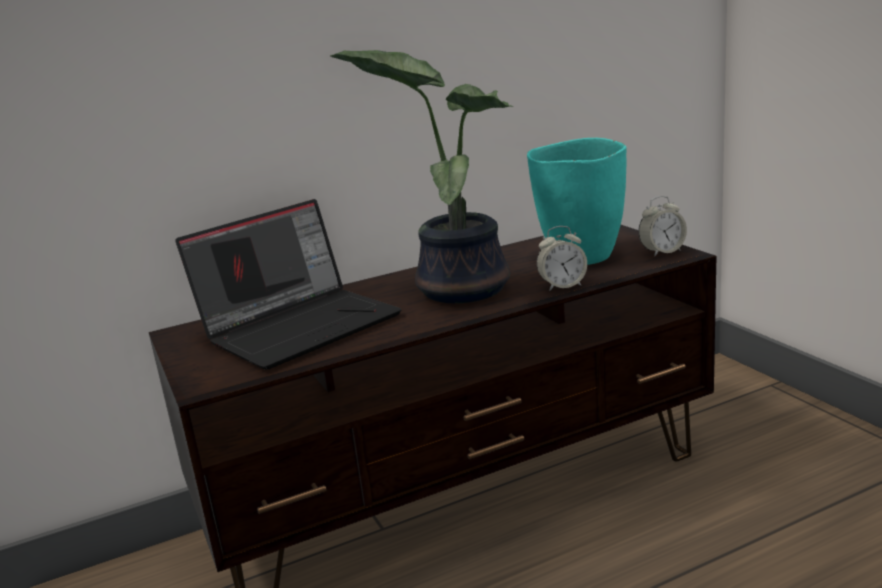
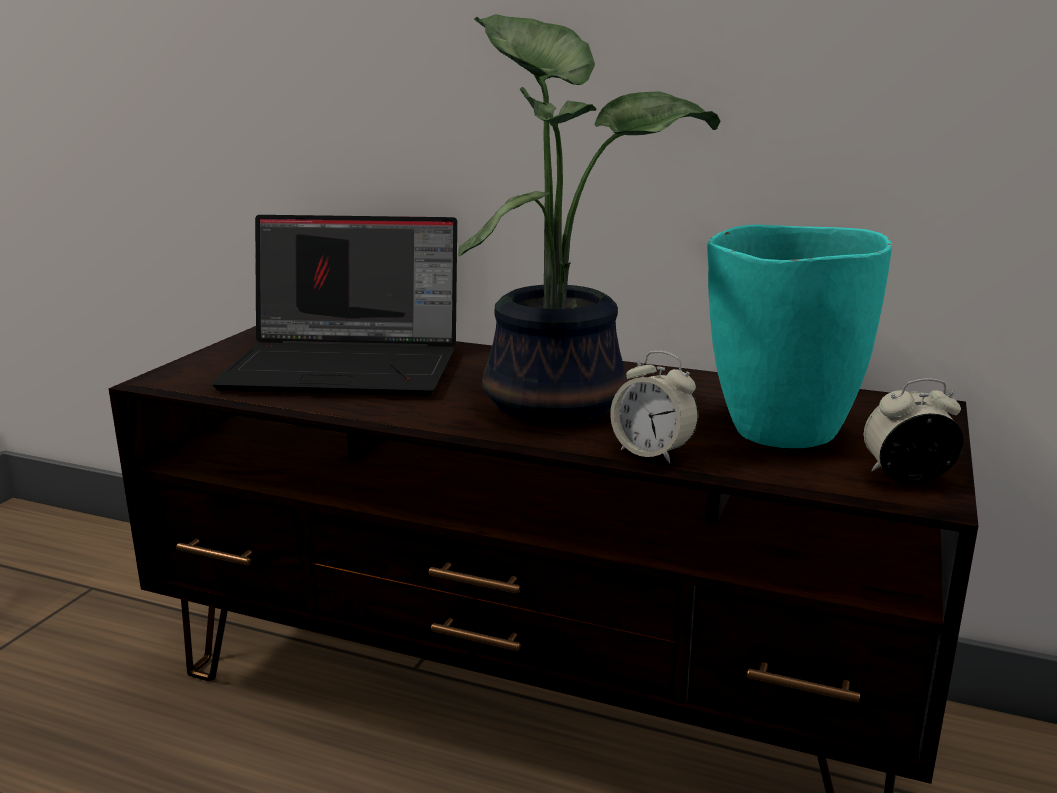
camera: 45 degrees right, 0 degrees up
(662, 252) = (906, 478): alarm clock -> alarm clock turned 150 degrees clockwise

